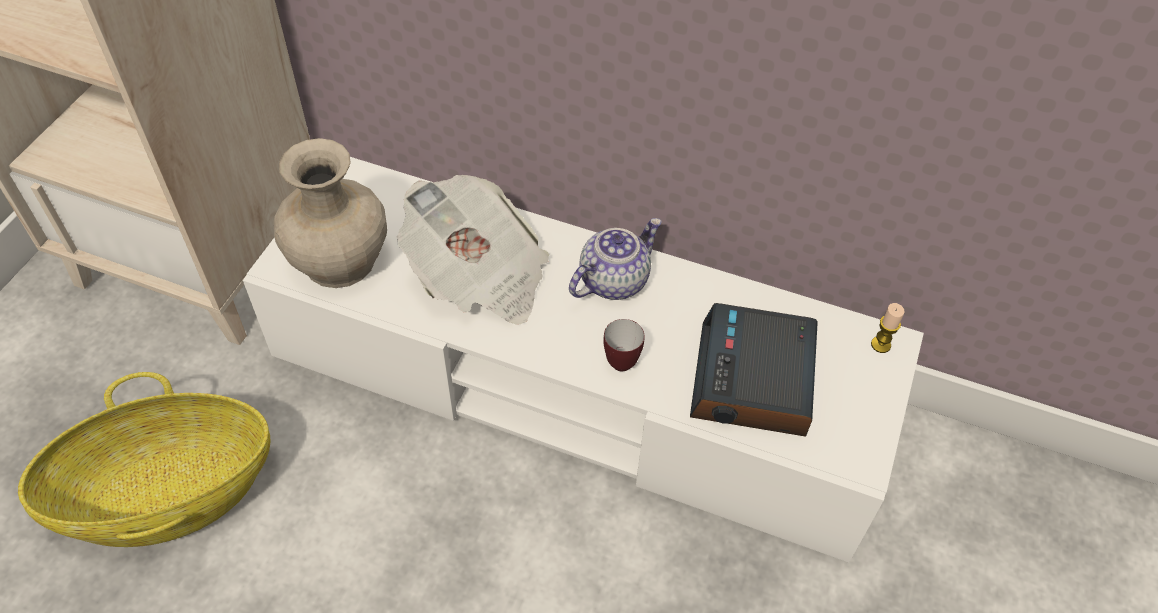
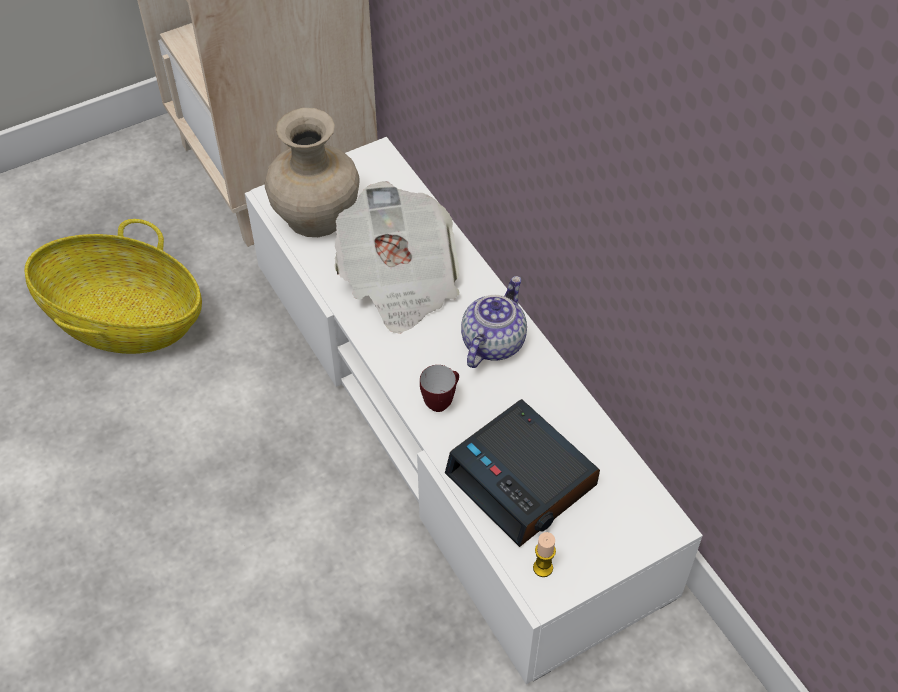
camera: 40 degrees right, 0 degrees up
(613, 280) = (492, 342): teapot -> teapot turned 60 degrees counterclockwise
(754, 381) = (523, 480): alarm clock -> alarm clock turned 90 degrees counterclockwise
(880, 345) = (654, 520): candle -> candle (543, 568)

